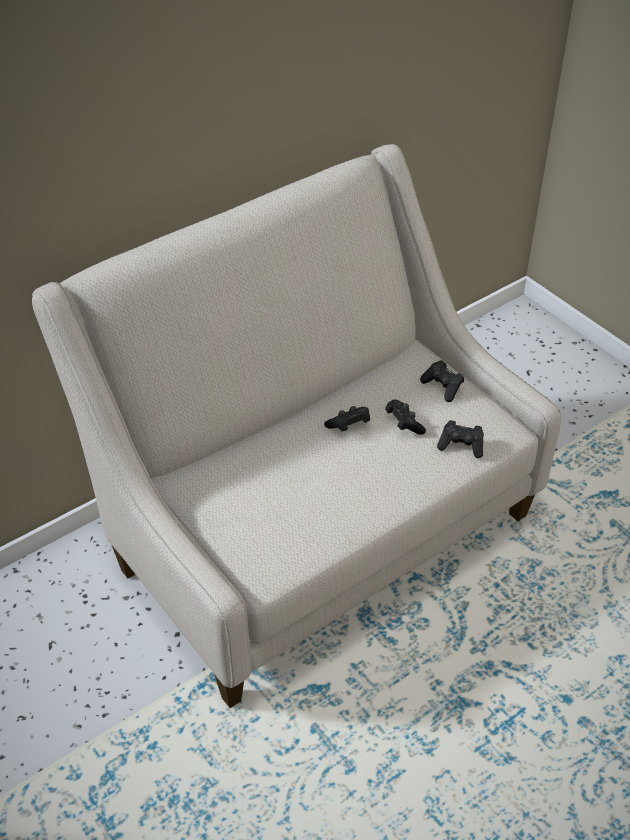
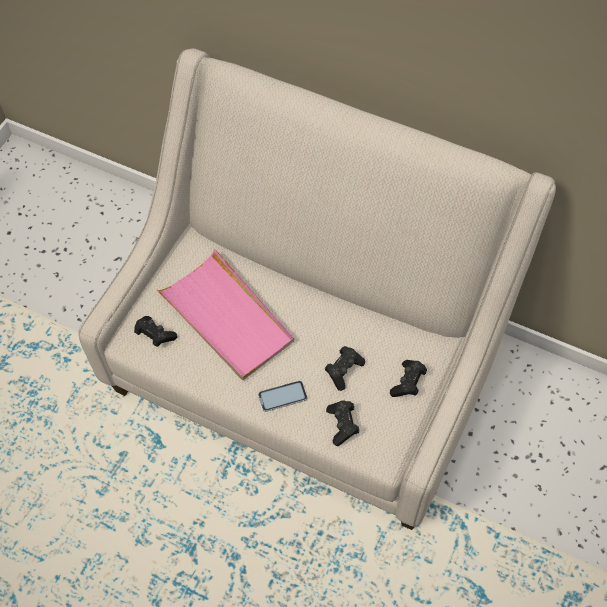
camera: 65 degrees right, 15 degrees up
(287, 487) = (227, 318): none -> pink tray
(349, 426) = (317, 331): black game controller -> black game controller (155, 335)
(405, 476) = (282, 396): none -> phone

